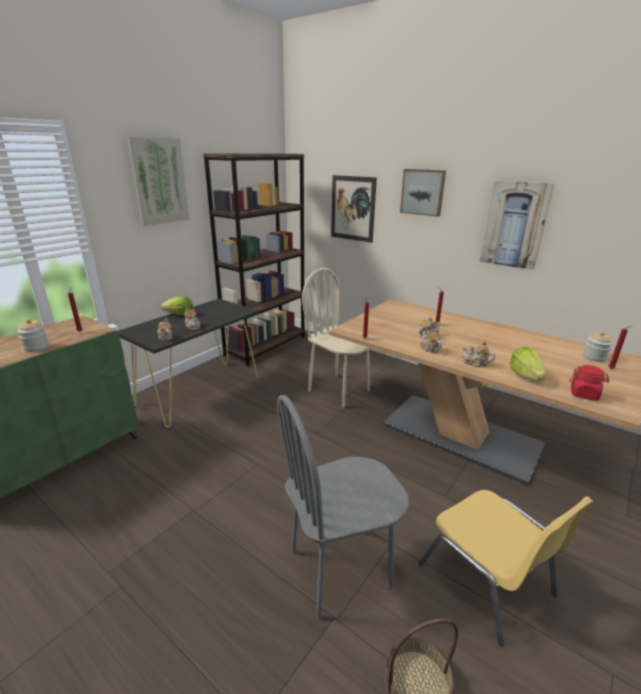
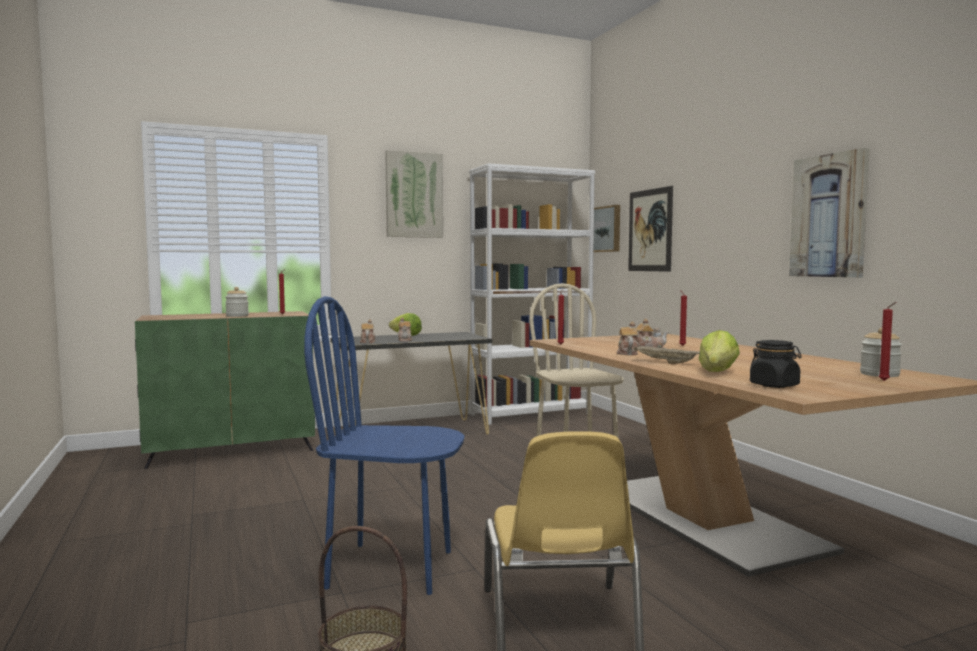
camera: 30 degrees right, 20 degrees down
(266, 346) = (531, 414): brown bookcase -> white bookcase
(340, 569) = (391, 568): grey chair -> blue chair
(423, 192) = (721, 193): picture -> picture (606, 229)
(475, 363) = (665, 362): teapot -> beige tray
(584, 394) = (774, 385): red jar -> black jar

